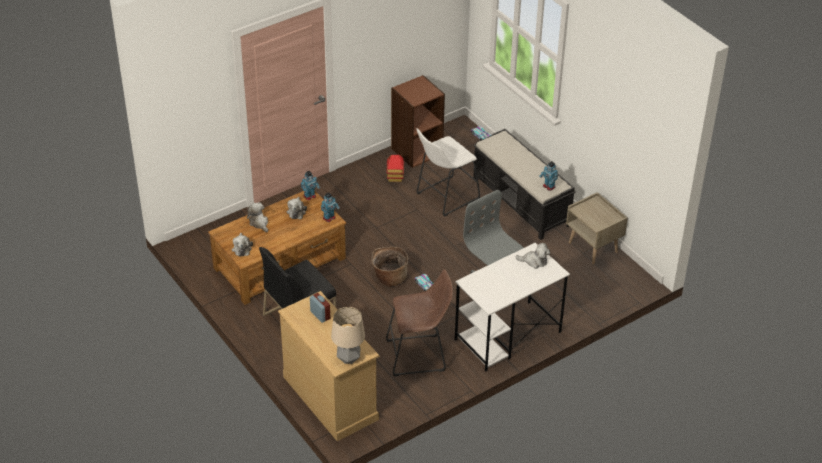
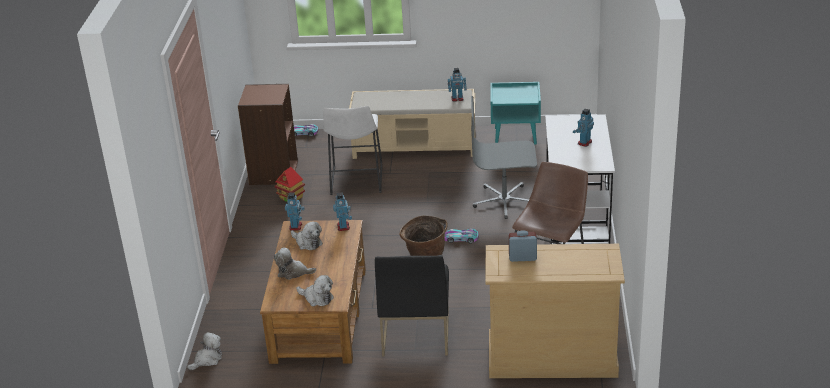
camera: 50 degrees left, 10 degrees down
(348, 359) = (606, 263): table lamp -> none
(514, 280) = (584, 142): none -> toy robot
(521, 202) = (415, 147): black bench -> beige bench
(534, 261) = (570, 124): plush toy -> plush toy (207, 359)
(593, 247) = (516, 136): beige nightstand -> turquoise nightstand

